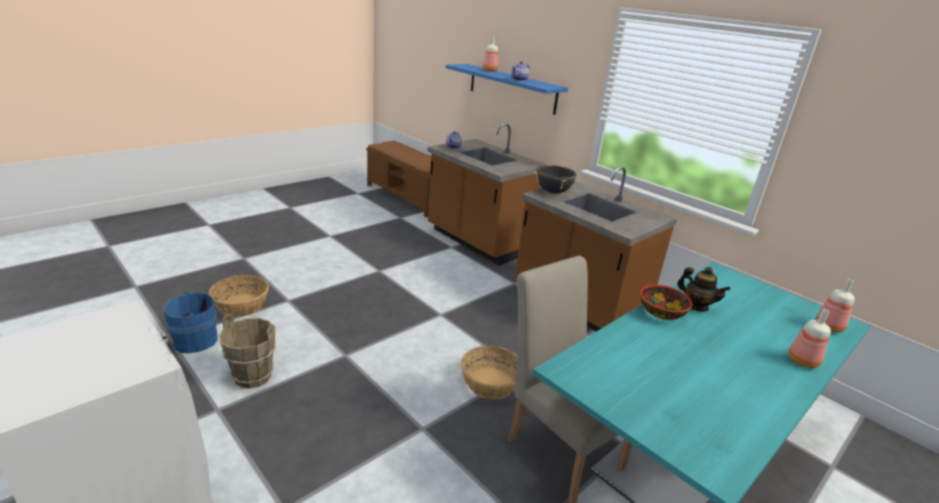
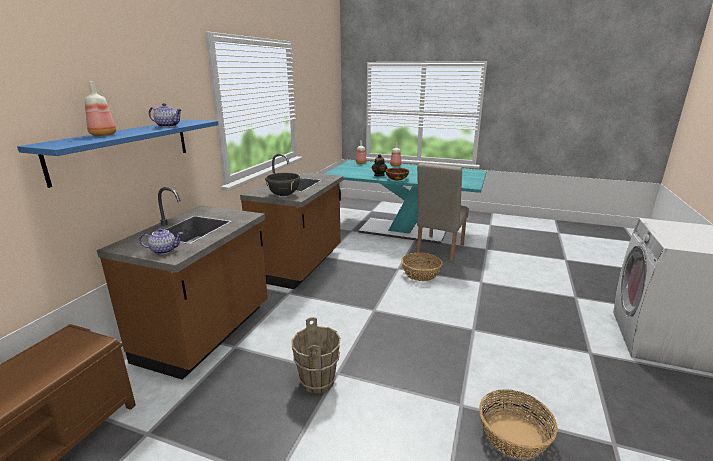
camera: 115 degrees left, 5 degrees down
(193, 341) = (589, 424): blue bucket -> none
(252, 376) = (551, 357): brown bucket -> brown bucket (318, 381)

